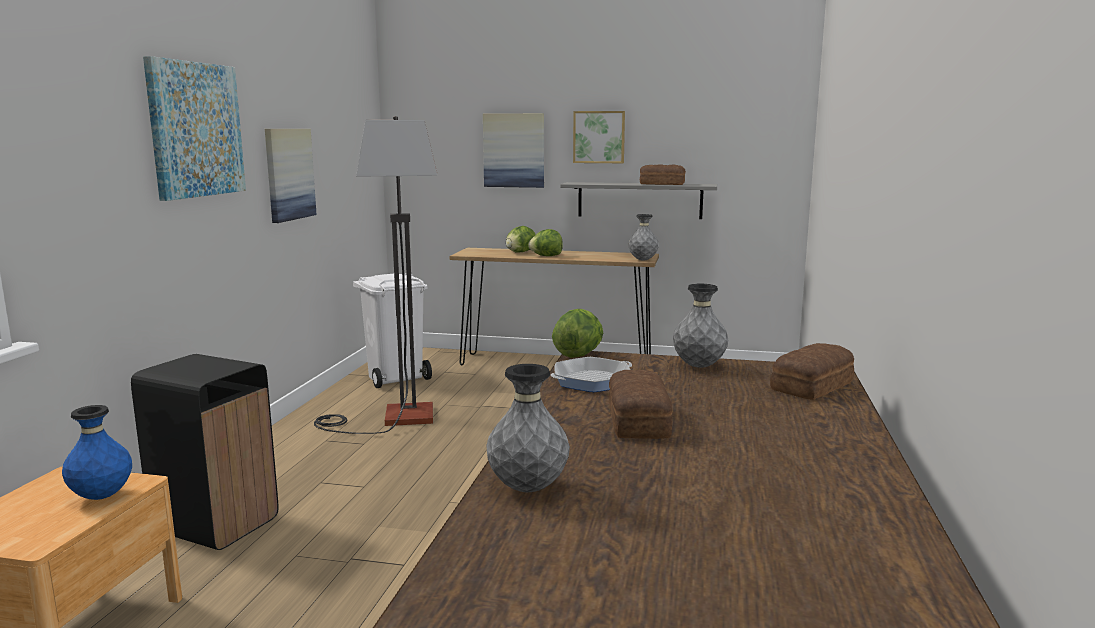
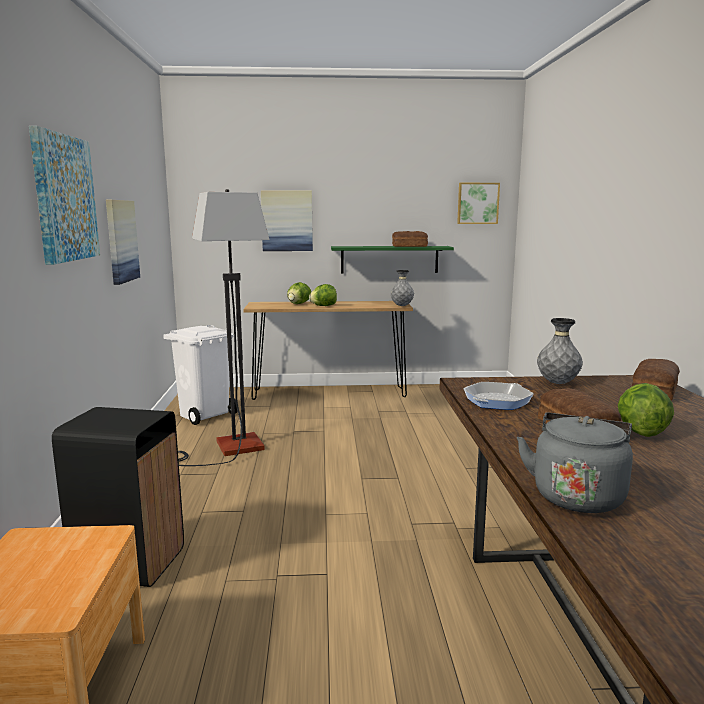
camera: 15 degrees left, 0 degrees up
(101, 497) = (84, 554): blue vase -> none
(528, 488) = (577, 495): grey vase -> grey kettle
(578, 355) = (458, 381): lettuce -> lettuce (640, 431)
(599, 137) = (357, 210): picture -> picture (477, 203)
(639, 200) = (389, 259): grey shelf -> green shelf

